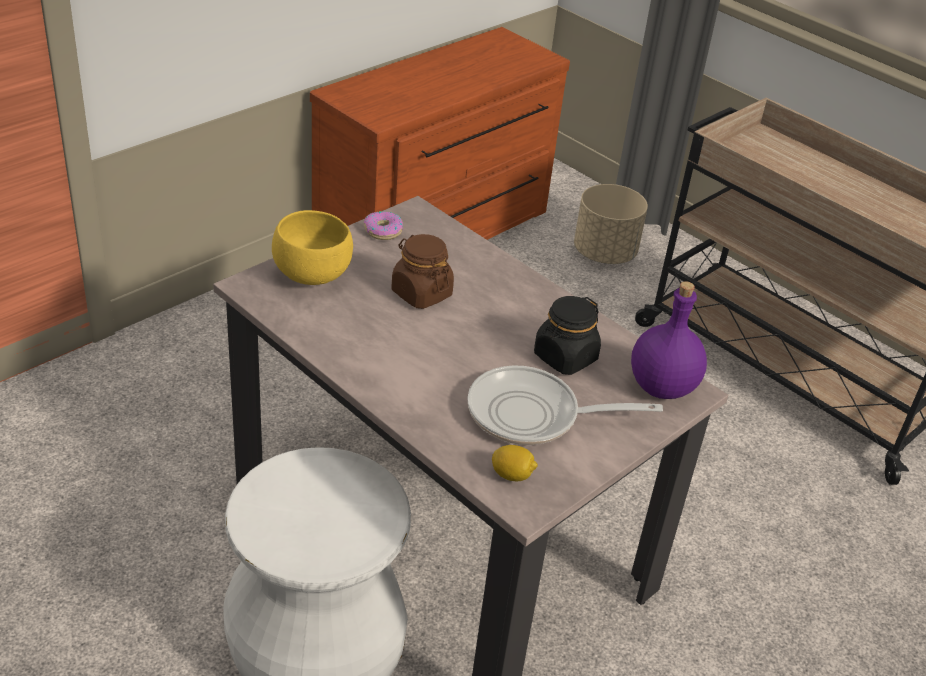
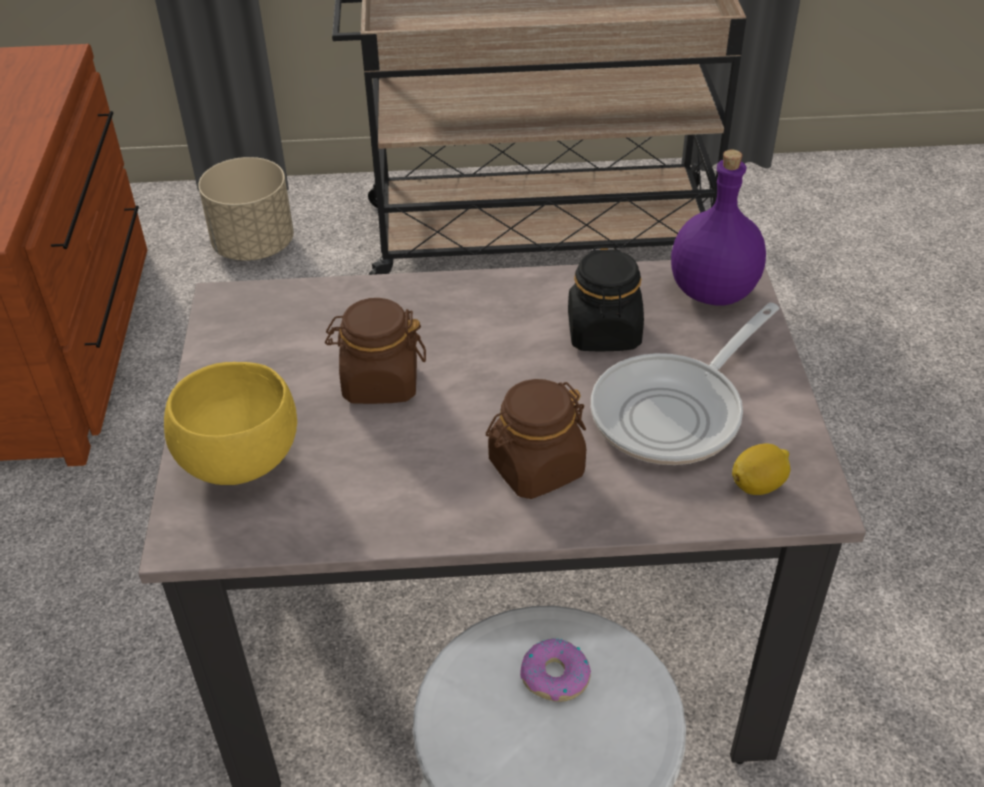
camera: 45 degrees left, 5 degrees up
(383, 231) = (227, 349): donut -> donut (555, 676)
(424, 380) = (536, 468): none -> brown jar

